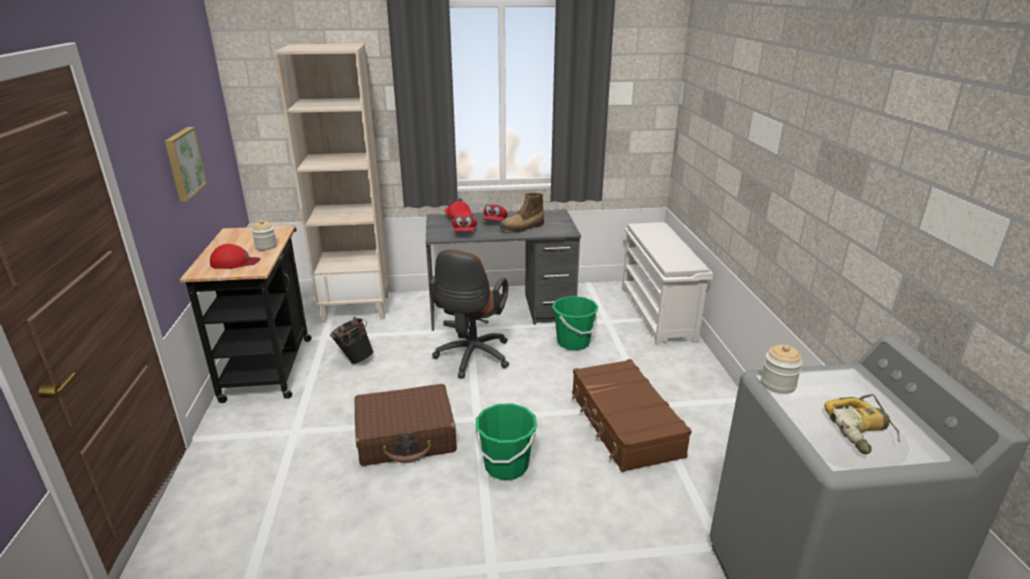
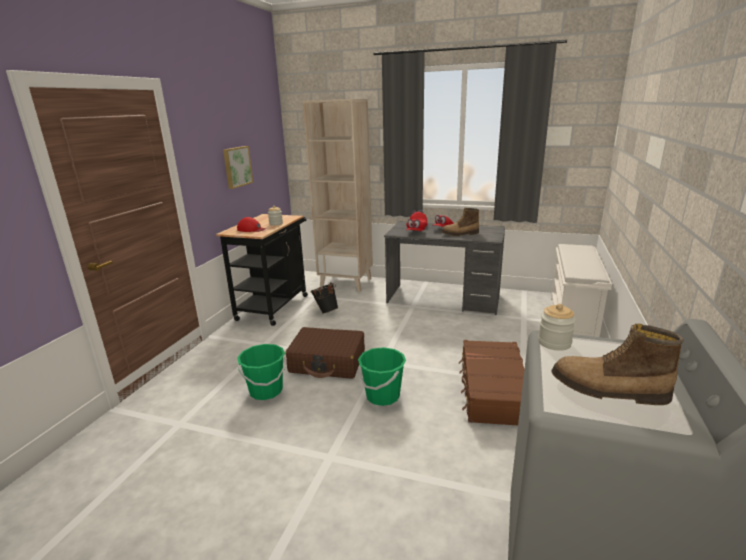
camera: 25 degrees right, 5 degrees down
(471, 358) = (402, 324): brown office chair -> none
(573, 342) = (486, 328): green bucket -> green bucket (266, 391)
(862, 430) = (608, 390): power drill -> boot

